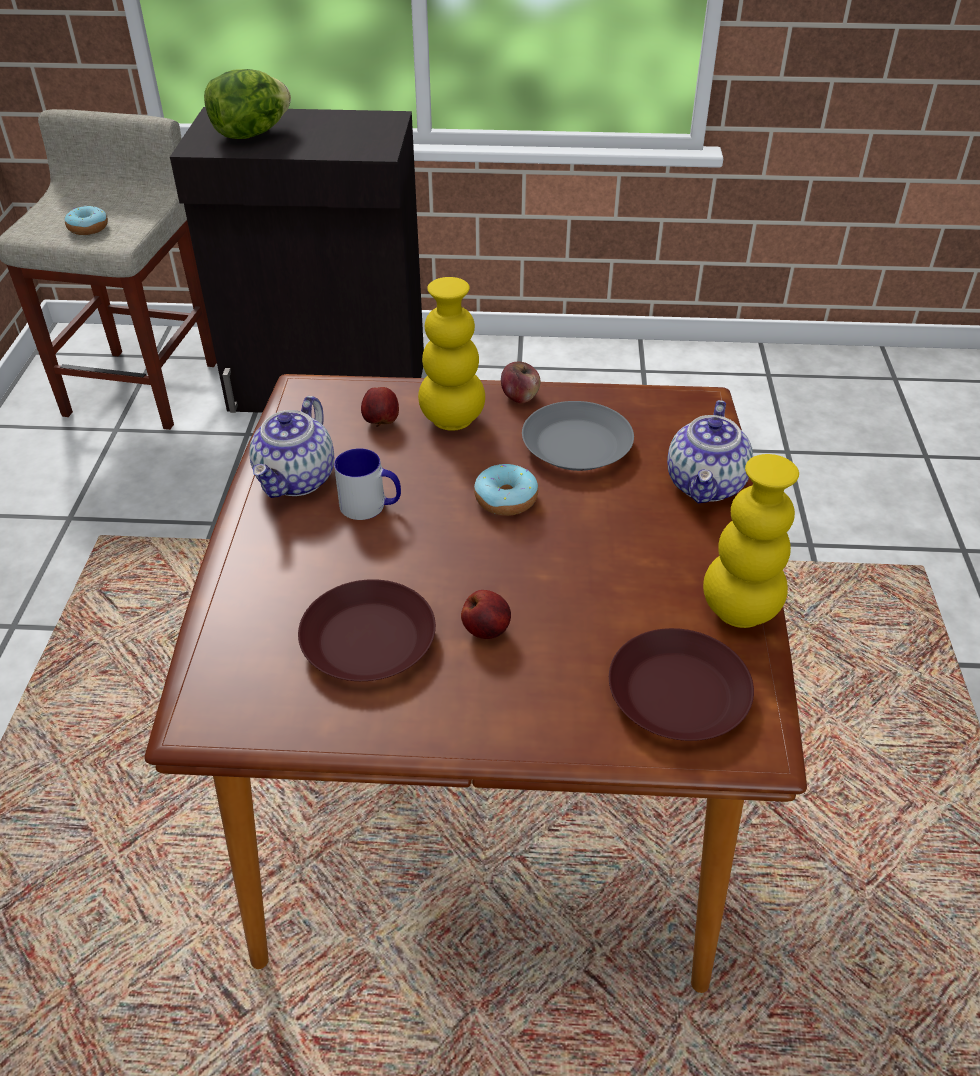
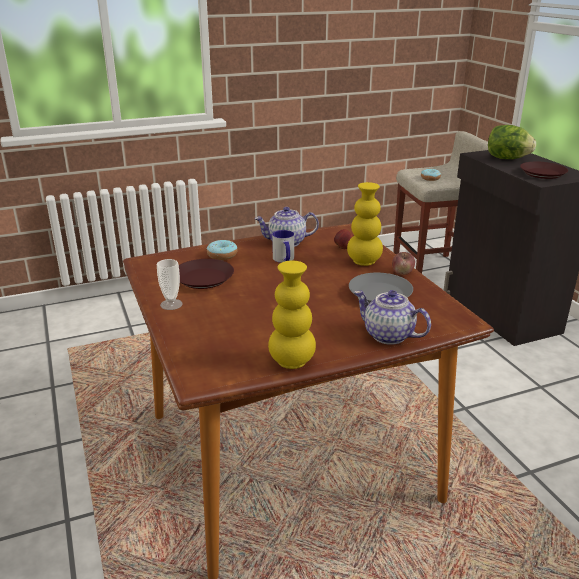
camera: 65 degrees right, 15 degrees down
(450, 718) = (171, 304): none -> cup
(486, 630) = (227, 300): apple -> none
(506, 499) = (318, 286): donut -> donut (222, 255)
(676, 693) = (219, 353): brown plate -> brown plate (542, 173)
(706, 485) = (388, 335): teapot -> teapot turned 45 degrees clockwise

